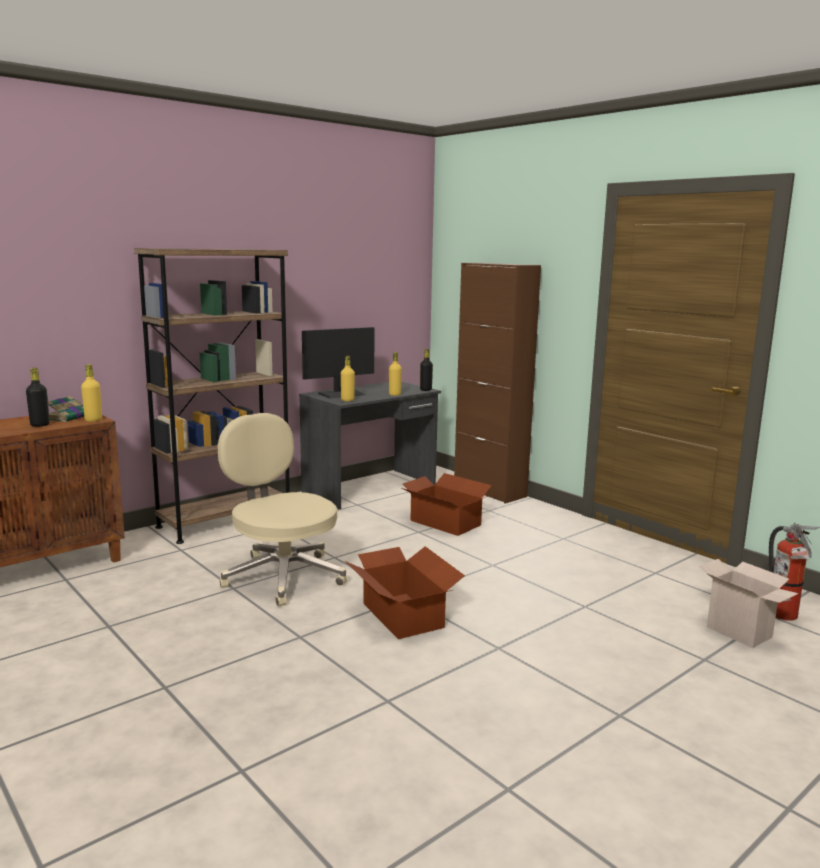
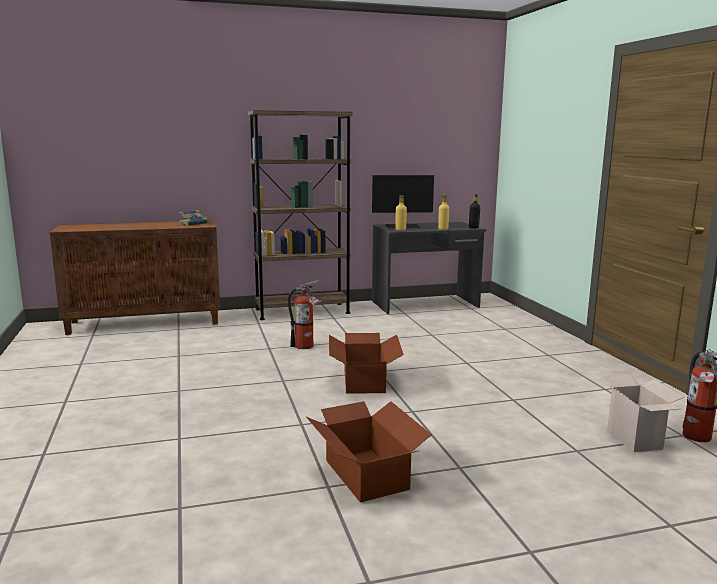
camera: 25 degrees right, 0 degrees up
(40, 425) = (171, 226): black bottle -> none
(93, 420) = (204, 225): yellow bottle -> none
(282, 576) = (307, 346): beige office chair -> fire extinguisher
(445, 522) = (459, 332): cardboard box -> cardboard box (367, 474)
(489, 491) = (521, 316): brown cabinet -> none

